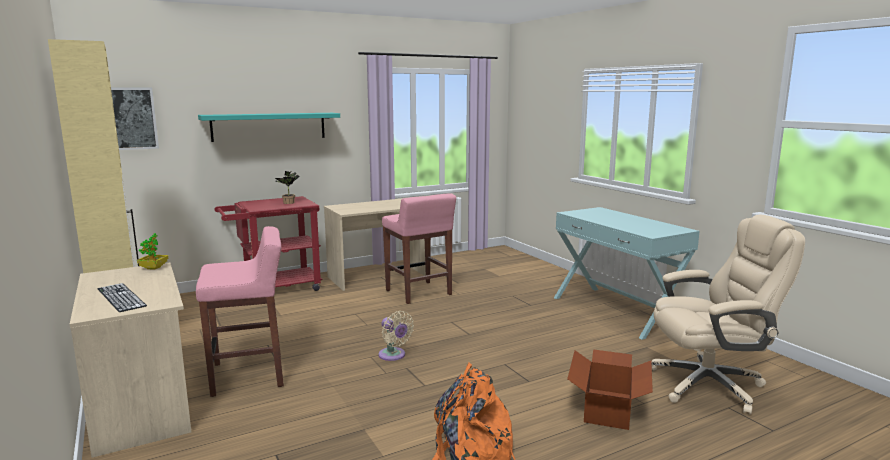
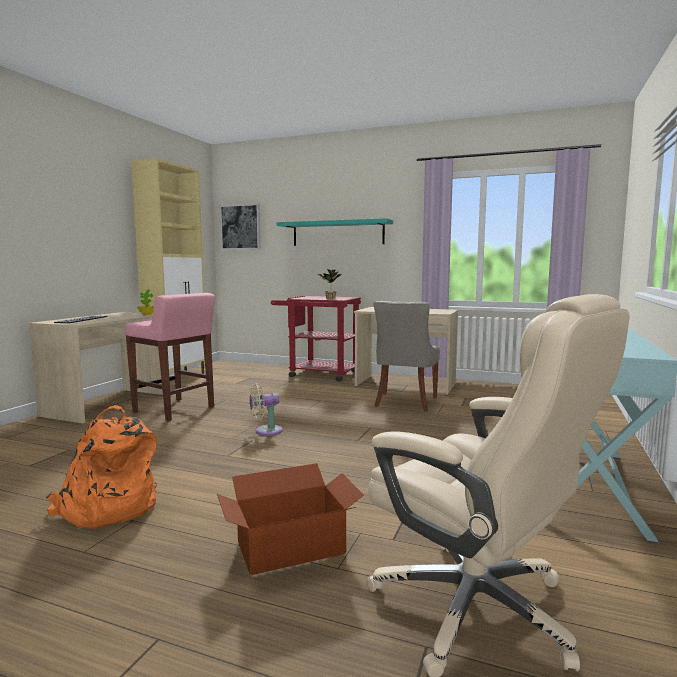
camera: 50 degrees right, 5 degrees down
(393, 356) = (265, 431): beige fan -> beige fan turned 60 degrees clockwise
(419, 293) = (404, 402): pink stool -> grey chair

